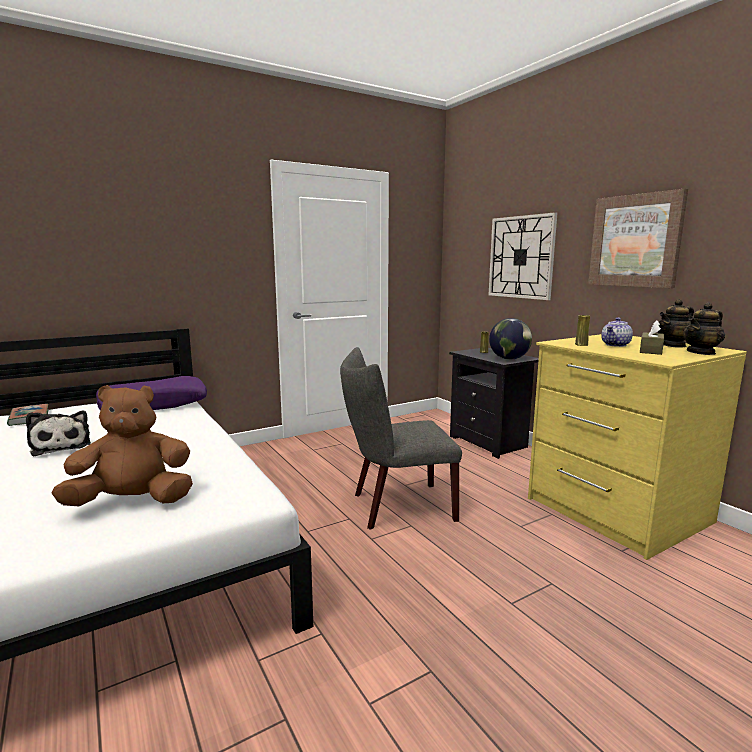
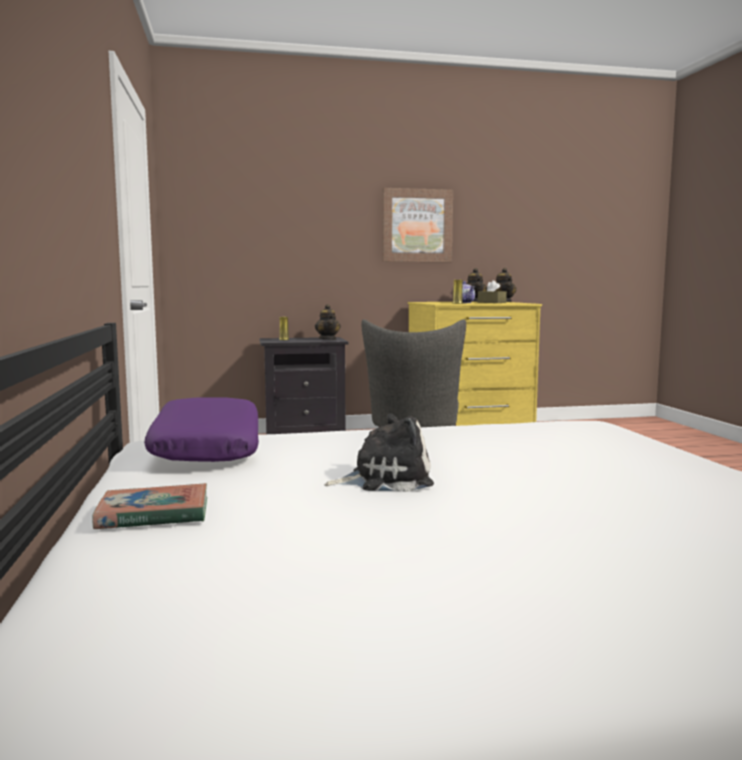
camera: 70 degrees left, 5 degrees down
(133, 502) = (593, 449): brown plush toy -> none
(509, 359) = (328, 339): globe -> teapot
(521, 257) = (298, 236): wall clock -> none

